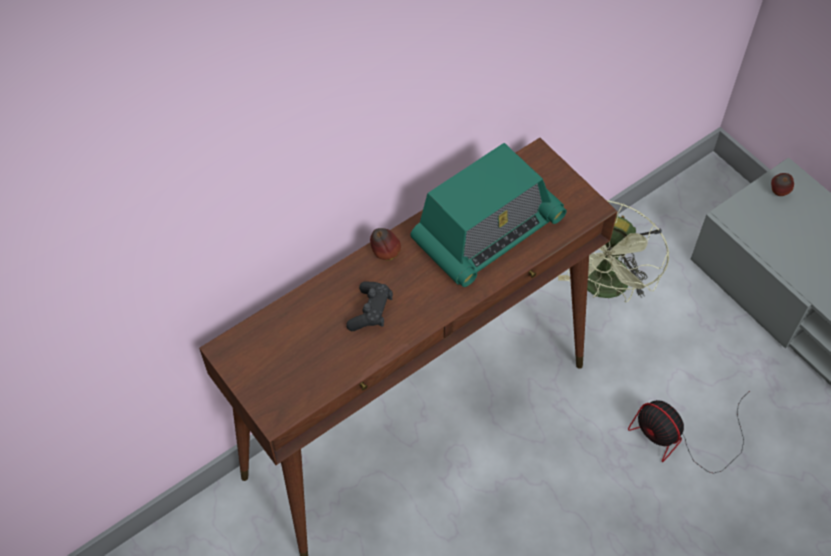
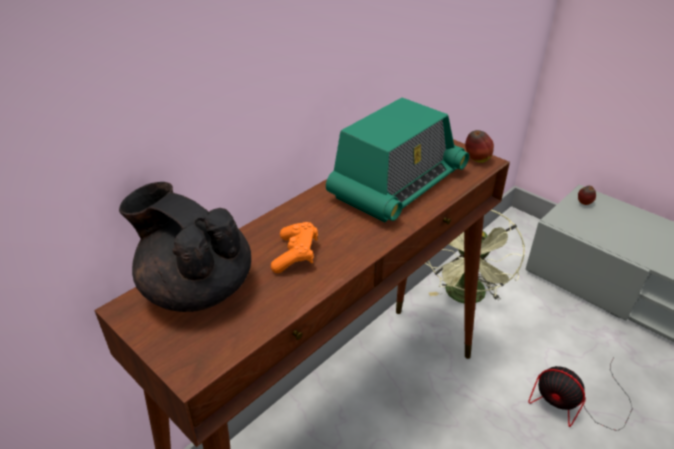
camera: 10 degrees left, 20 degrees down
(282, 337) = (197, 288): none -> black teapot
(371, 312) = (296, 255): black game controller -> orange game controller
(385, 254) = (301, 209): apple -> apple (477, 160)

